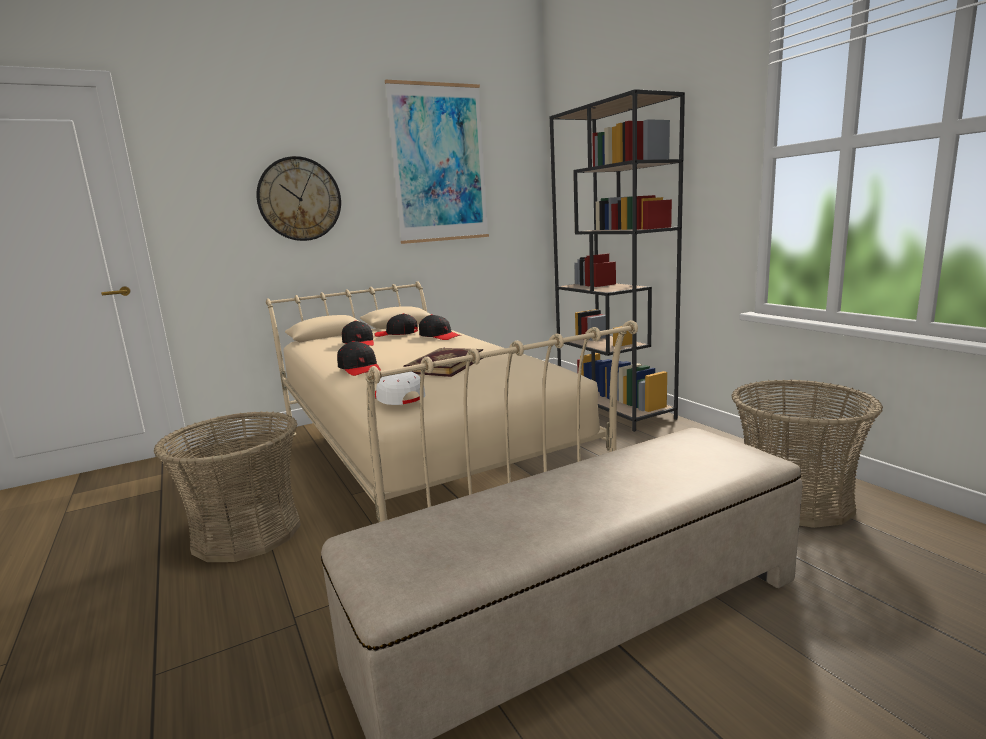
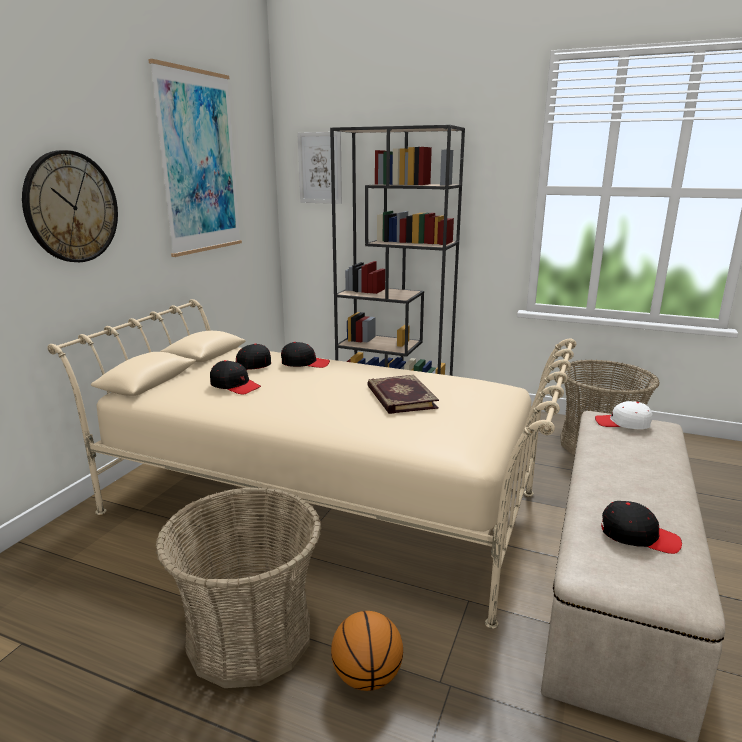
camera: 40 degrees left, 5 degrees up
(260, 589) = (366, 677): none -> basketball
(360, 368) = (325, 417): black cap -> black cap (638, 536)
(397, 398) = (450, 441): white cap -> white cap (623, 423)
(575, 161) = (320, 168): none -> picture

